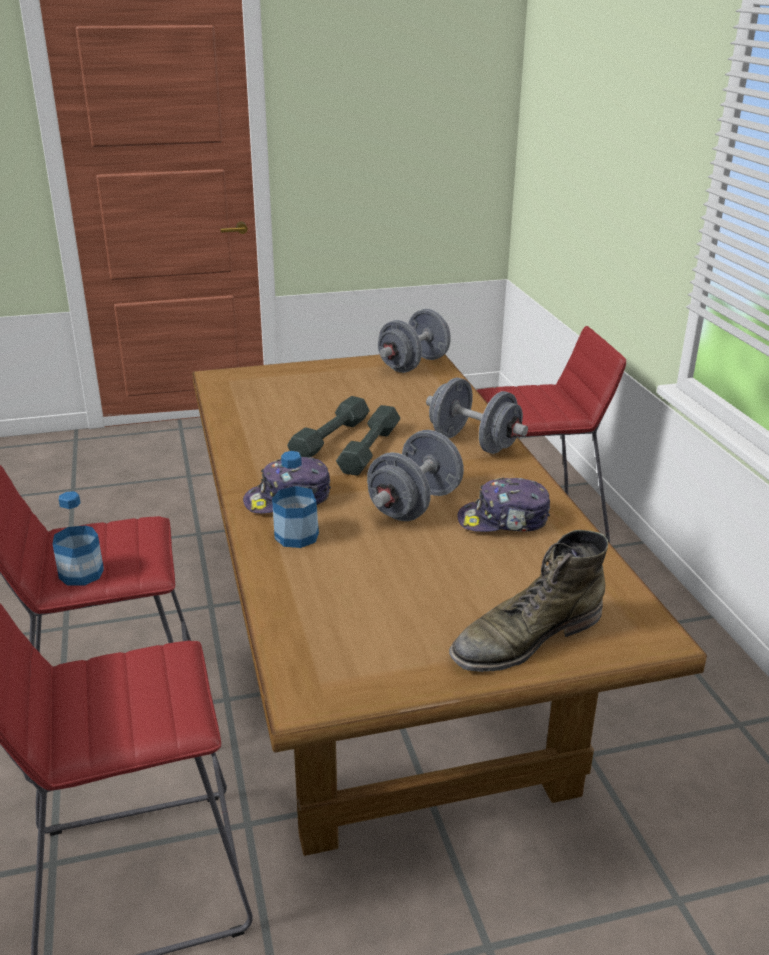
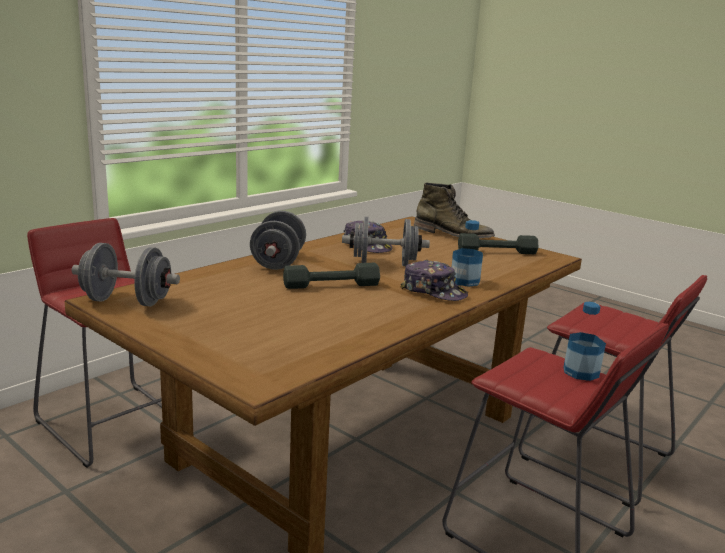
camera: 125 degrees left, 10 degrees down
(330, 438) = (331, 299): grey dumbbell -> grey dumbbell (496, 252)

